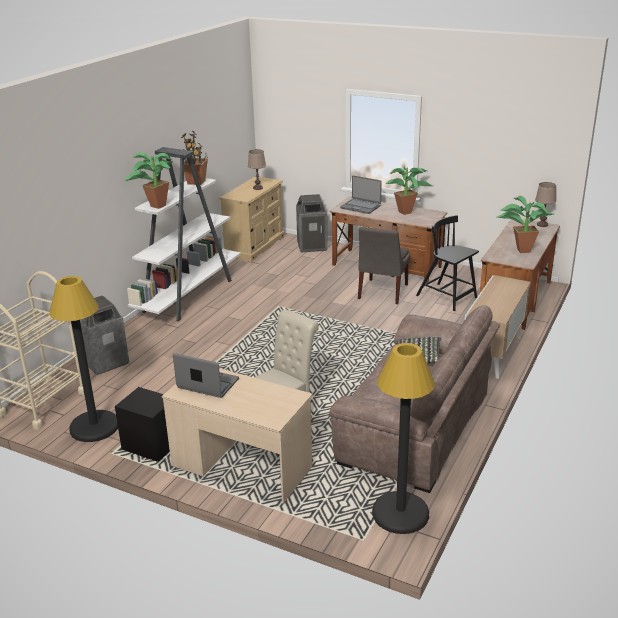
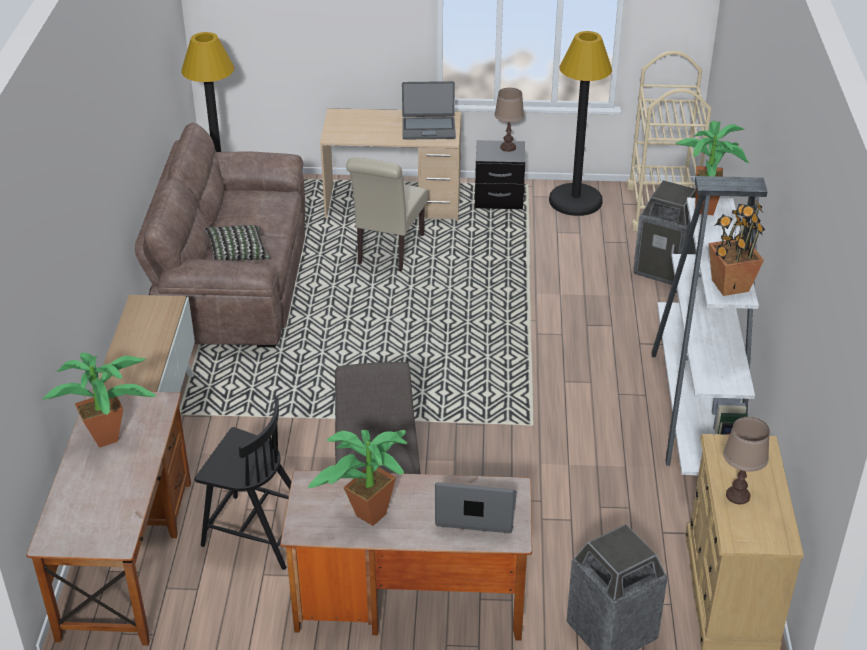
camera: 155 degrees right, 10 degrees up
(542, 225) = (65, 544): brown table lamp -> brown table lamp (508, 147)

